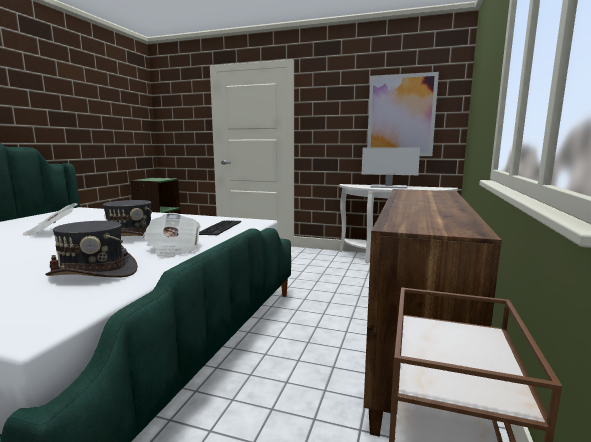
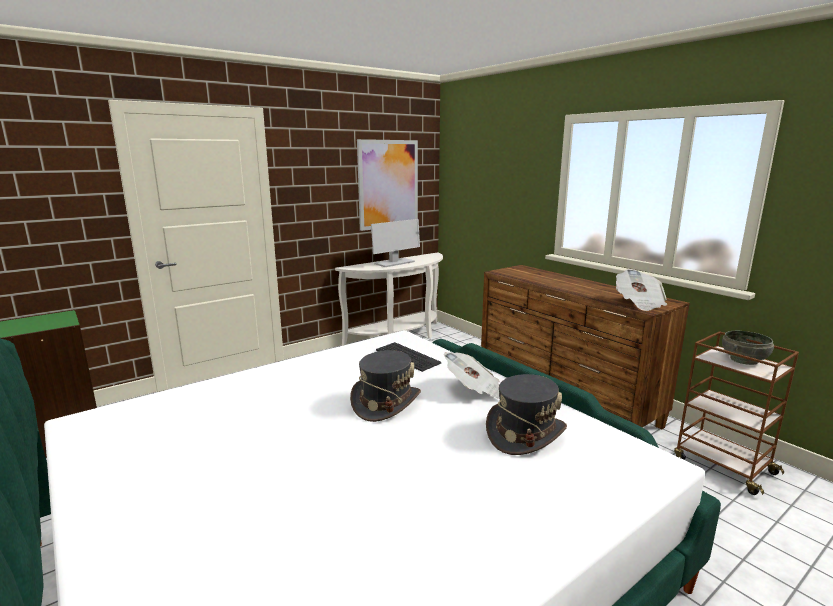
camera: 55 degrees left, 5 degrees up
(51, 232) = (273, 451): newspaper -> newspaper (639, 303)
(470, 357) = (744, 360): none -> grey bowl

